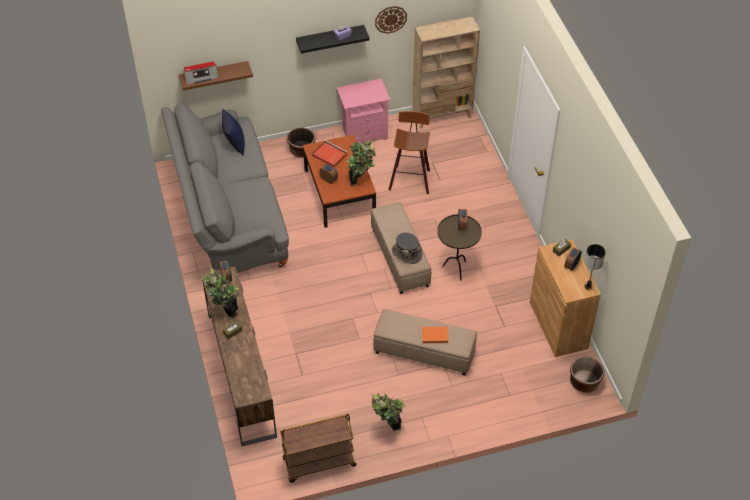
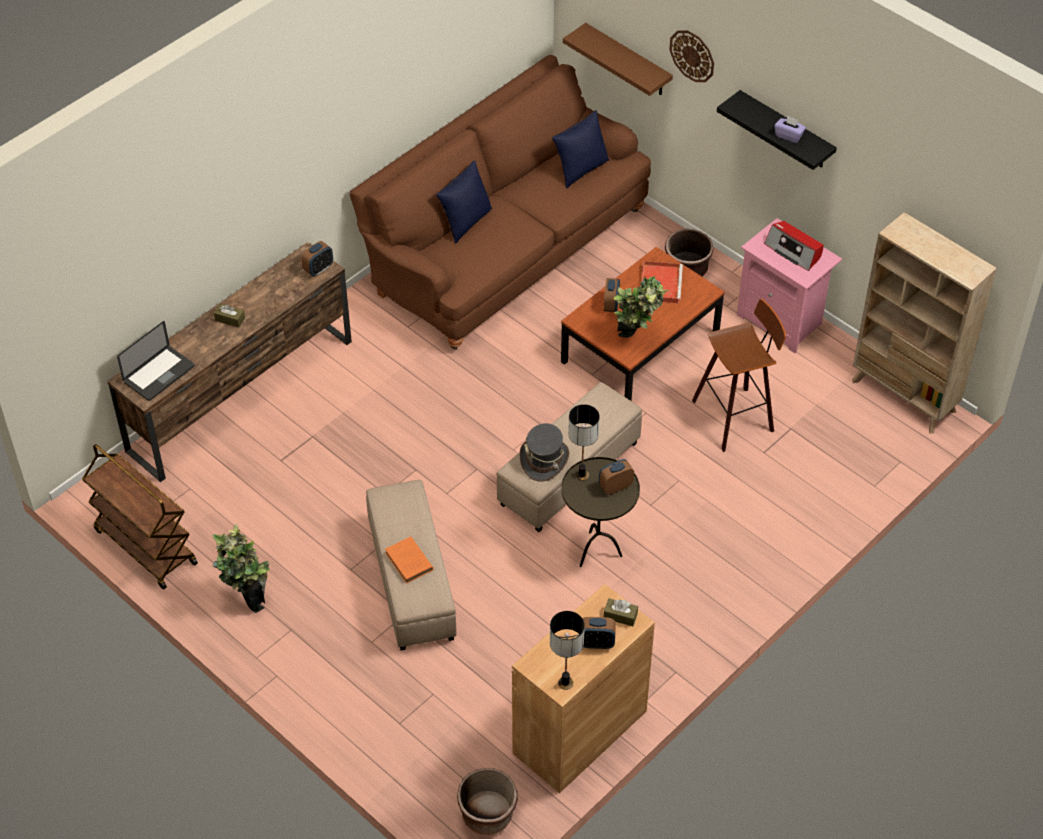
camera: 60 degrees right, 0 degrees up
(201, 76) = (599, 45): radio -> radio (794, 251)
(224, 312) = (258, 295): potted plant -> none
(229, 214) = (505, 250): grey sofa -> brown sofa
(232, 206) = (465, 222): none -> blue pillow
(249, 381) = (159, 374): none -> laptop
(390, 19) = (877, 171): wall clock -> wall clock (692, 55)
(446, 235) = (581, 475): none -> table lamp

